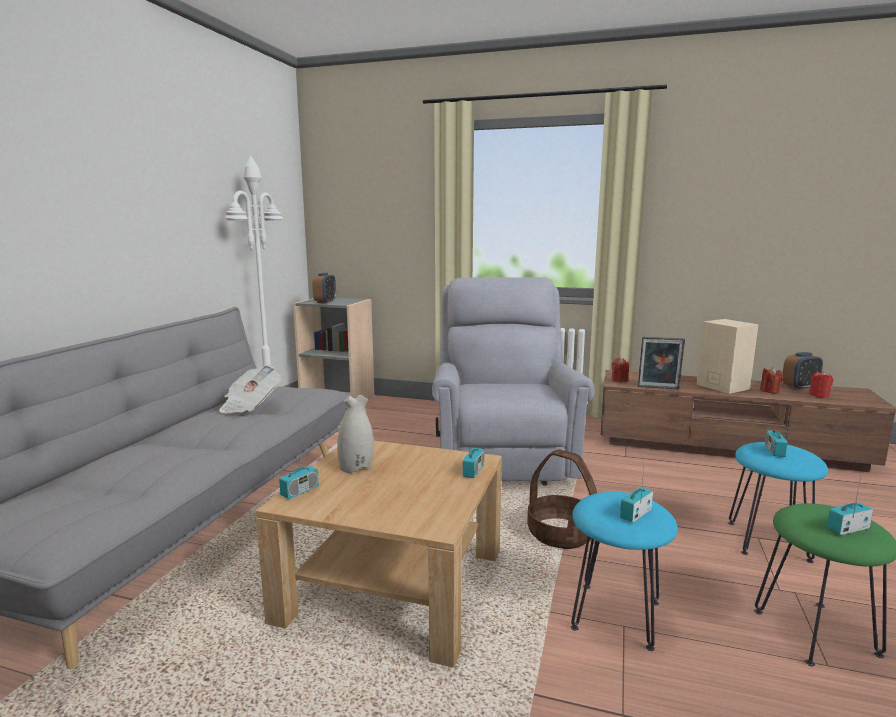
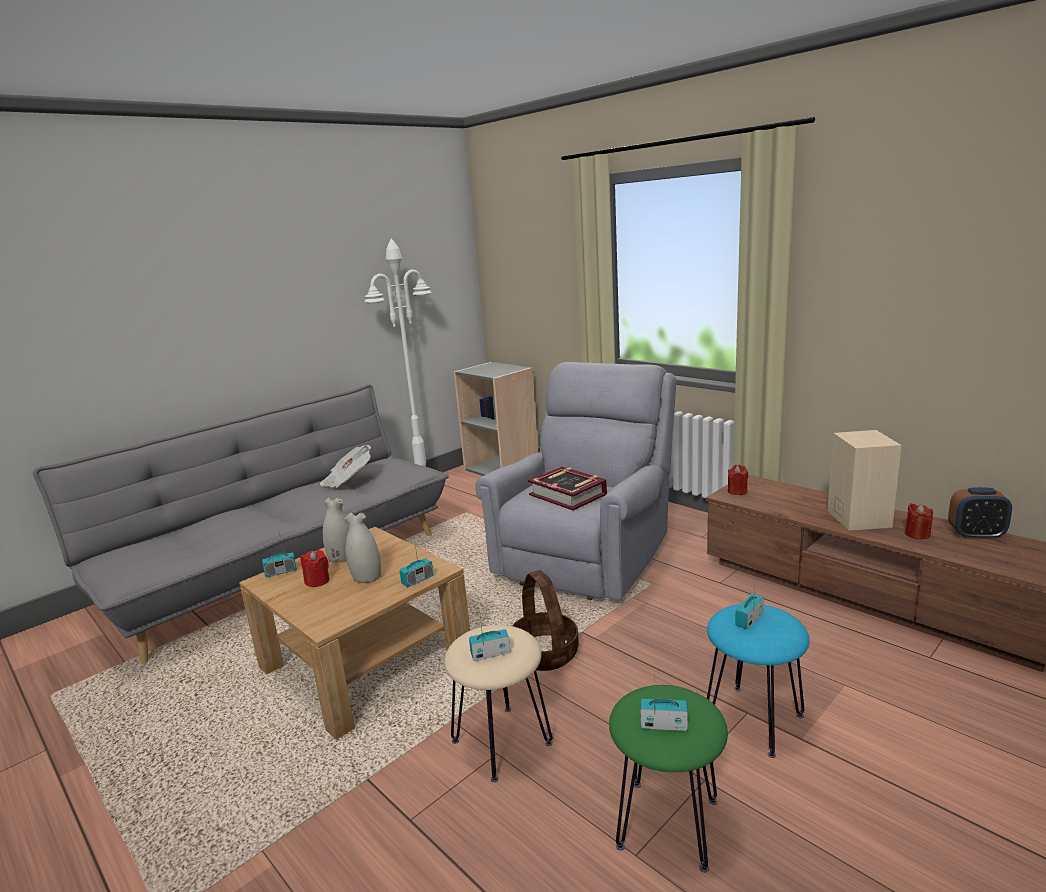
camera: 30 degrees right, 5 degrees up
(325, 302) = (482, 371): alarm clock -> none
(413, 478) = (366, 577): none -> white vase
(512, 390) = (568, 495): none -> book
(616, 615) = (502, 742): turquoise stool -> beige stool
(658, 388) = (767, 509): picture frame -> none
(819, 395) = (982, 552): red candle -> red candle (317, 581)

